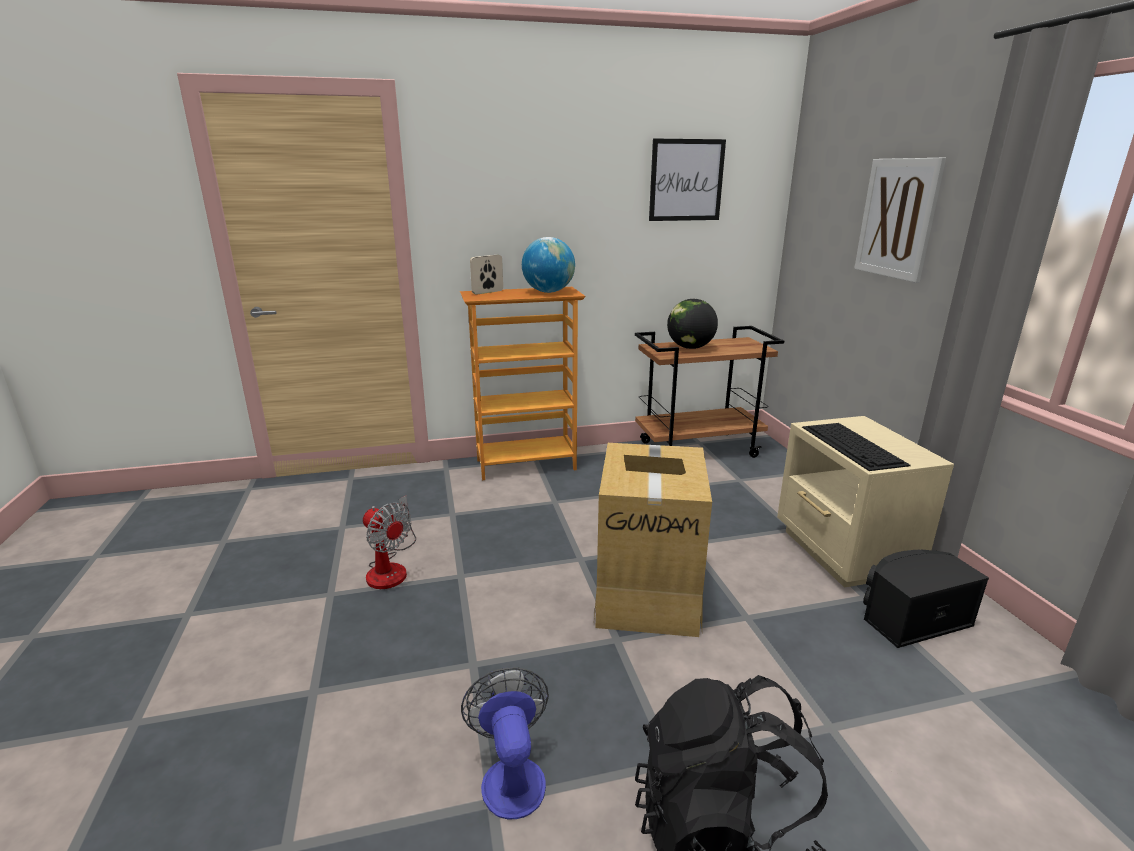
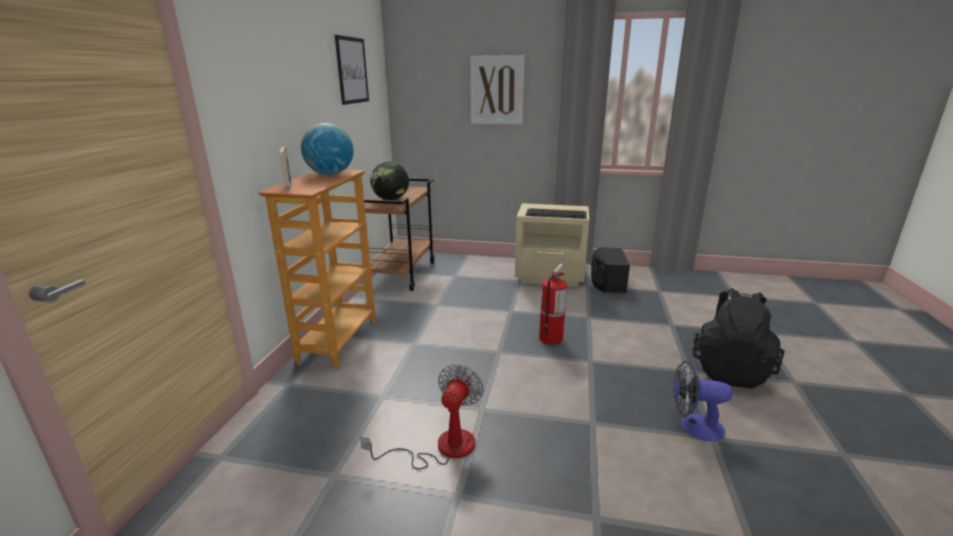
camera: 65 degrees left, 0 degrees up
(390, 567) = (442, 448): fan -> fan turned 45 degrees counterclockwise
(648, 592) = (551, 338): cardboard box -> fire extinguisher

